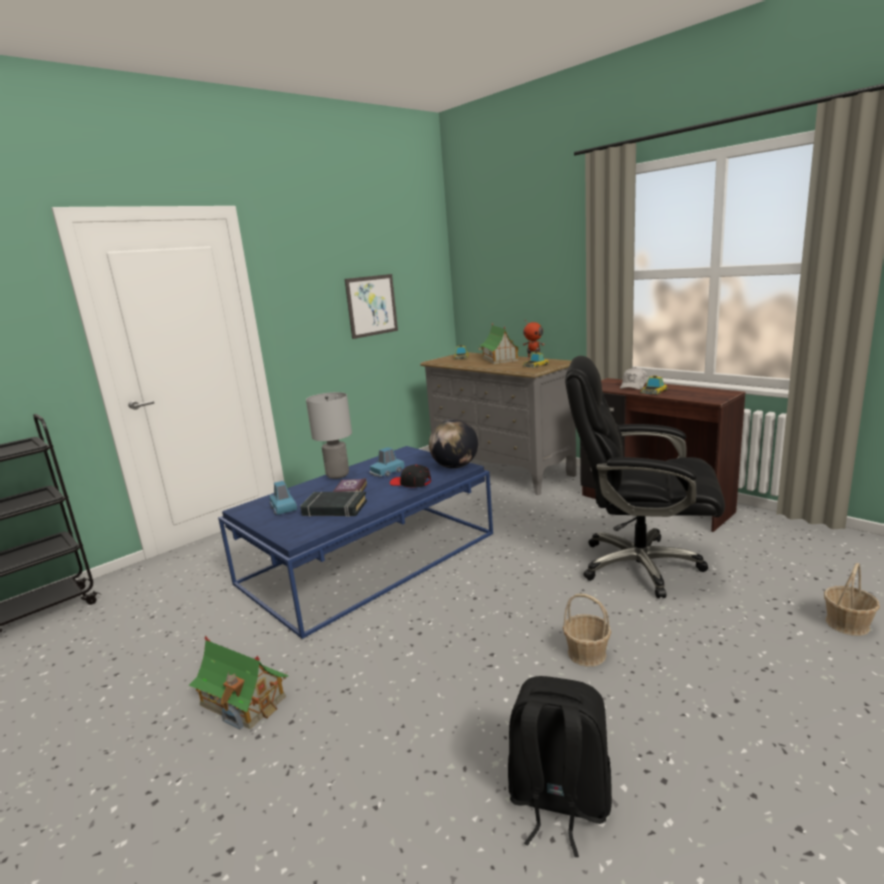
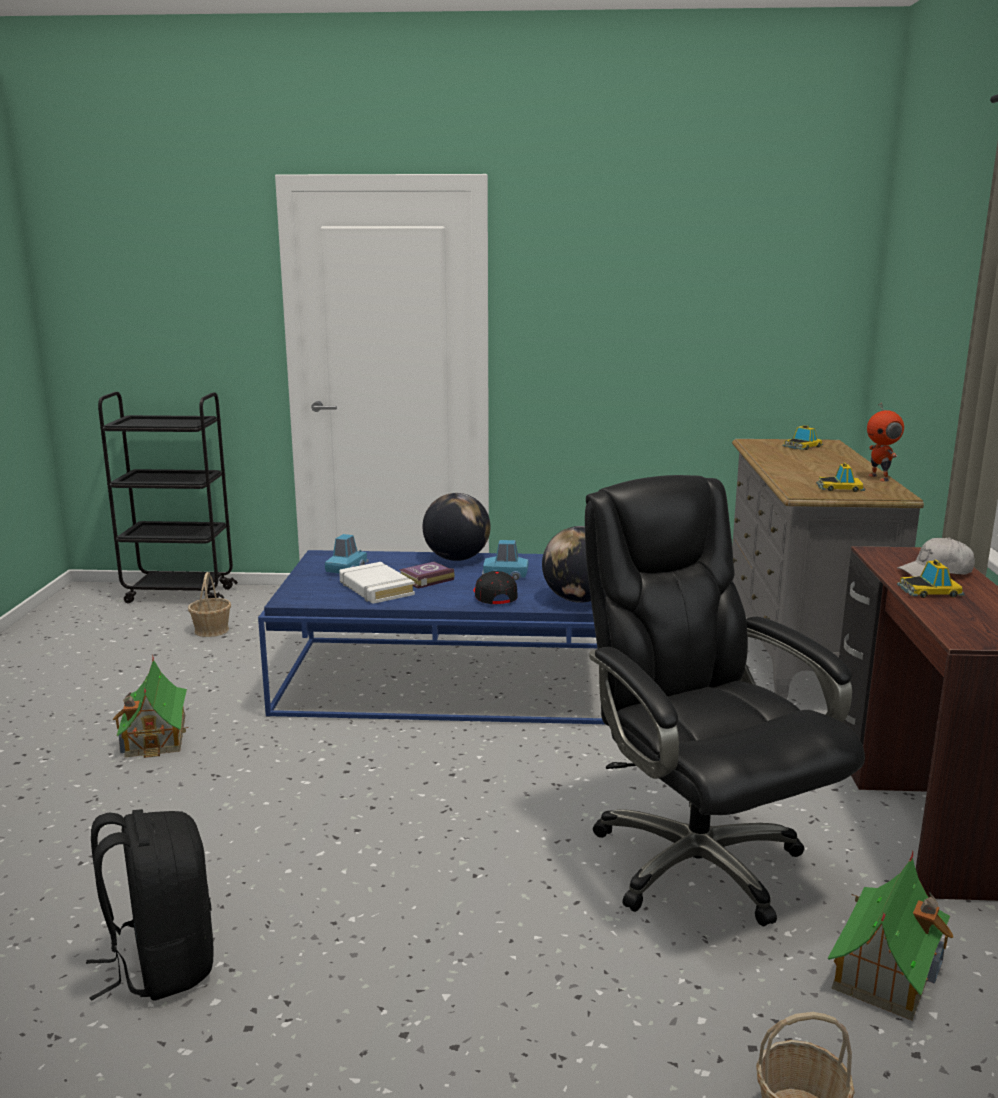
camera: 45 degrees right, 0 degrees up
(334, 509) = (376, 589): black book -> white book
(337, 476) = (456, 559): grey table lamp -> globe
(371, 305) = (687, 333): picture -> none
(499, 359) = (832, 465): toy house -> toy house (886, 968)
(586, 653) = (428, 893): basket -> basket (212, 630)

